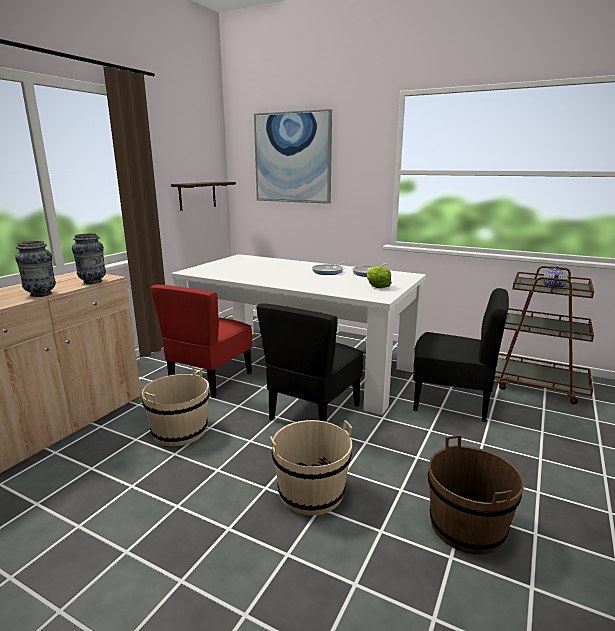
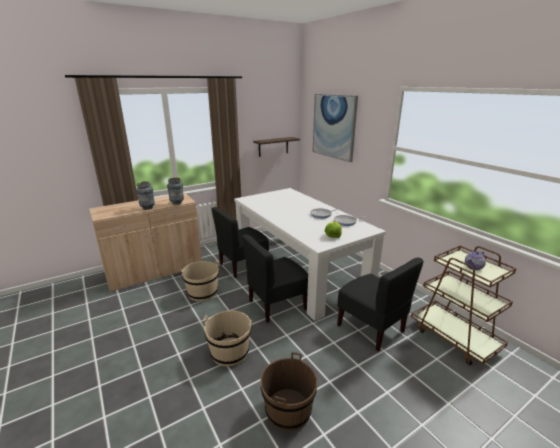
camera: 30 degrees right, 5 degrees up
(210, 380) = (243, 266): red chair -> black chair

